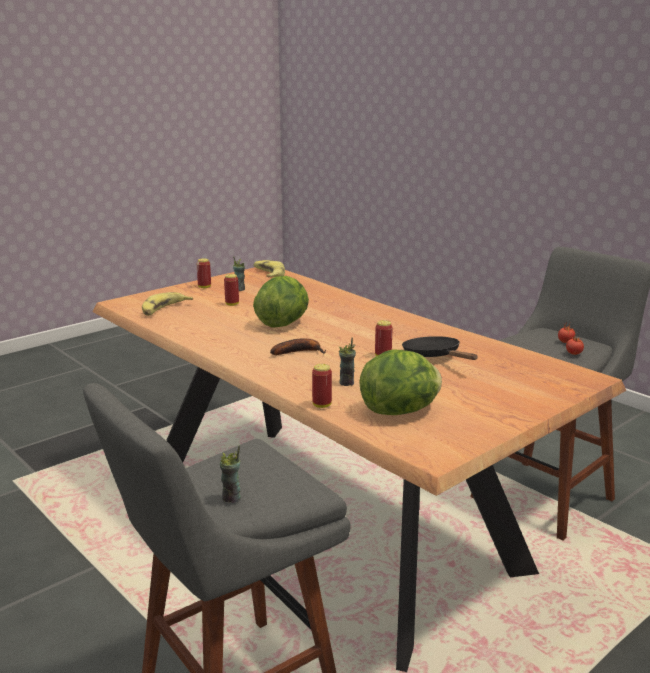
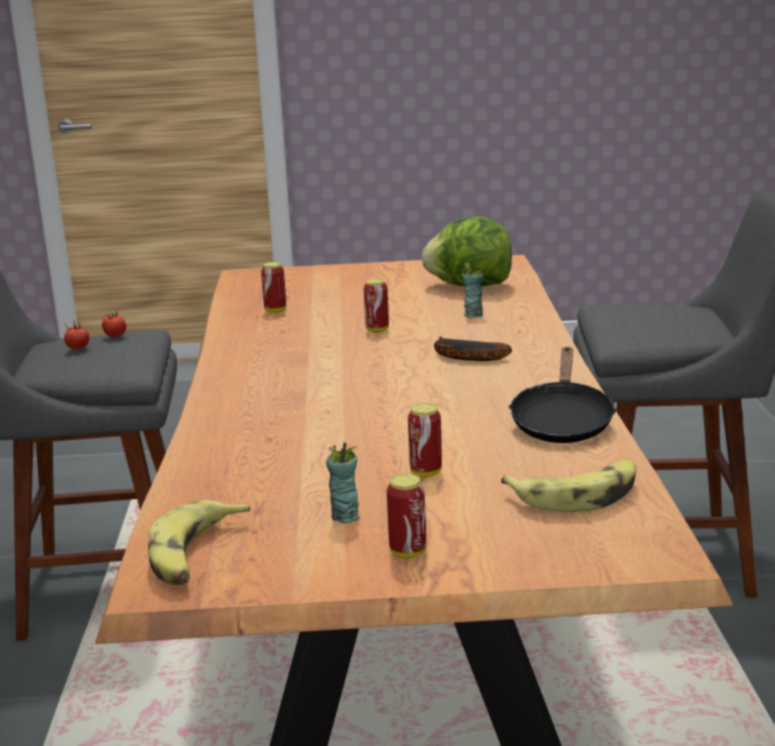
camera: 140 degrees left, 0 degrees up
(231, 498) = (679, 312): cup -> none
(283, 323) = (409, 404): lettuce -> none
(322, 405) = (534, 303): can -> can (275, 310)
(434, 356) = (323, 318): black frying pan -> black frying pan (561, 422)

